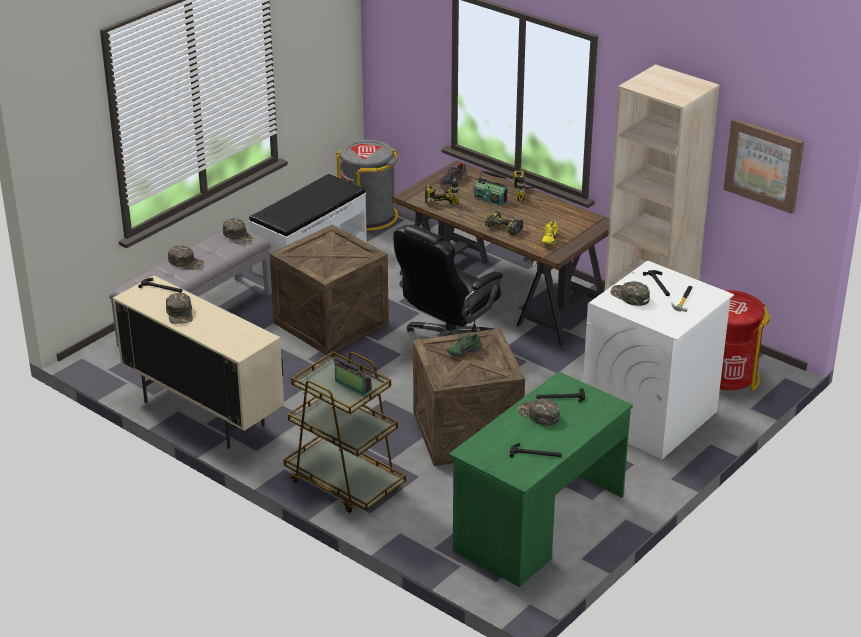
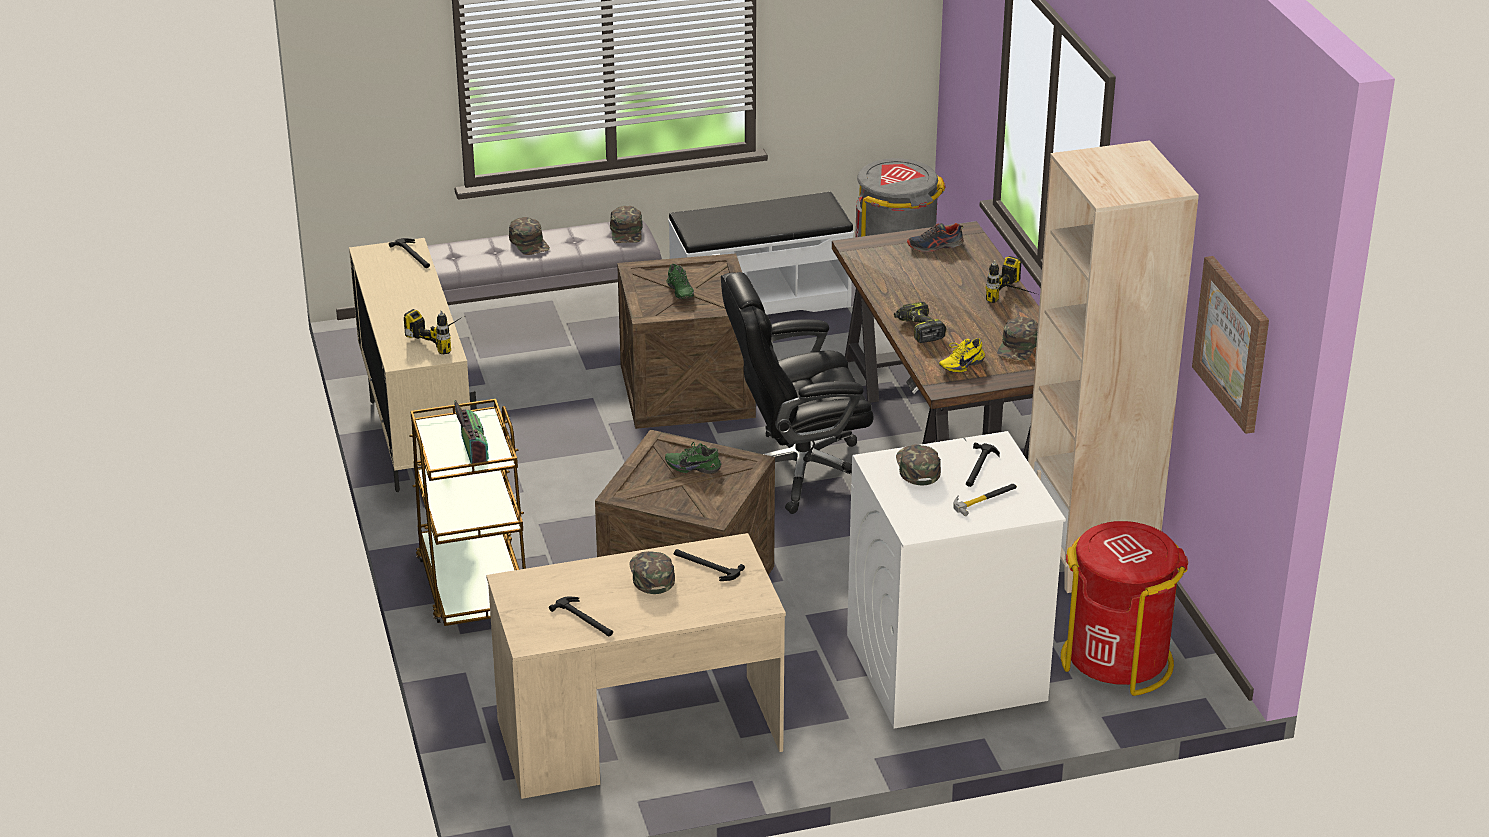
camera: 35 degrees right, 0 degrees up
(180, 313) = (394, 292): green cap -> green cap (1018, 346)
(327, 258) = (678, 292): none -> green shoe
(443, 198) = (893, 264): power drill -> power drill (443, 338)
(491, 199) = (954, 286): radio -> none
(539, 523) = (638, 736): green desk -> beige desk

